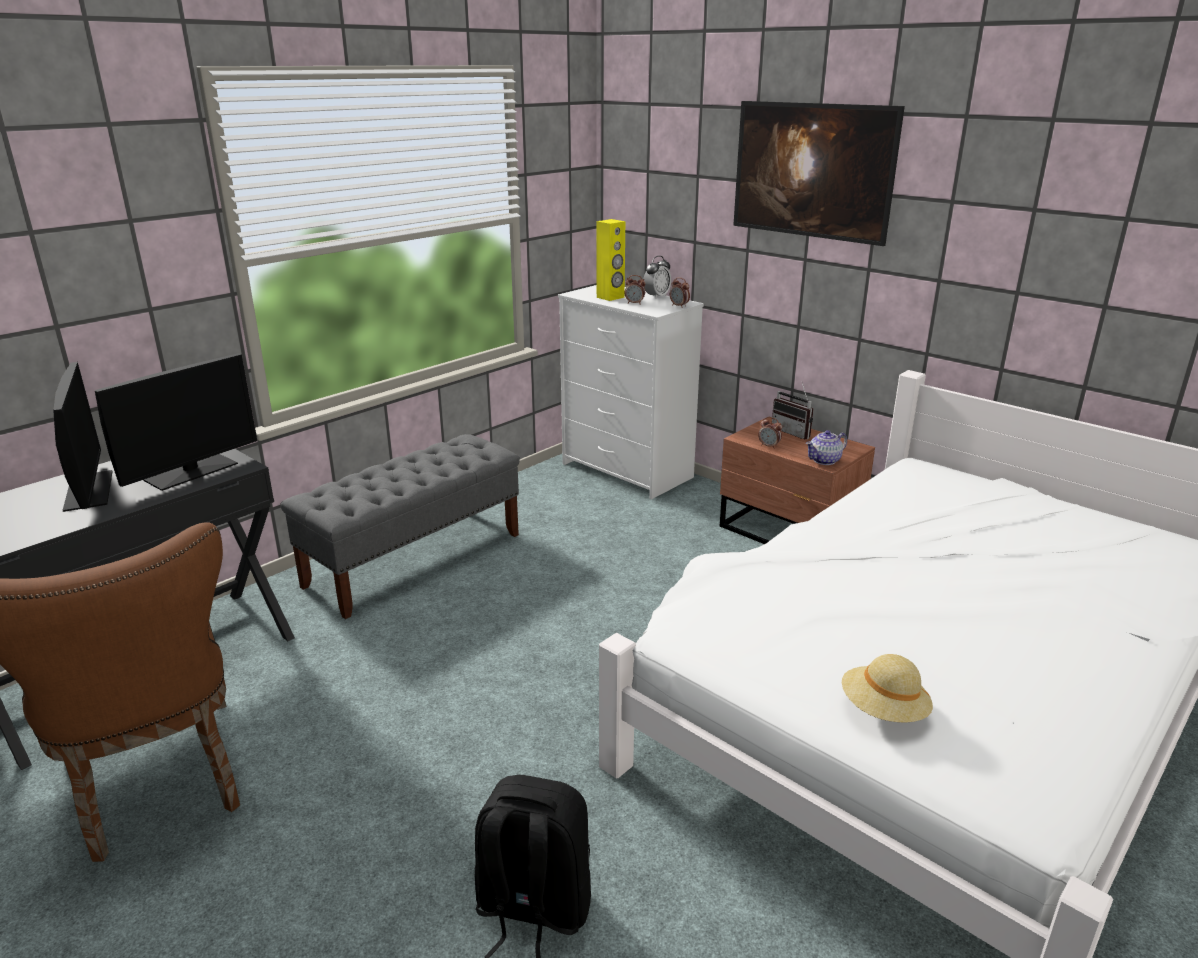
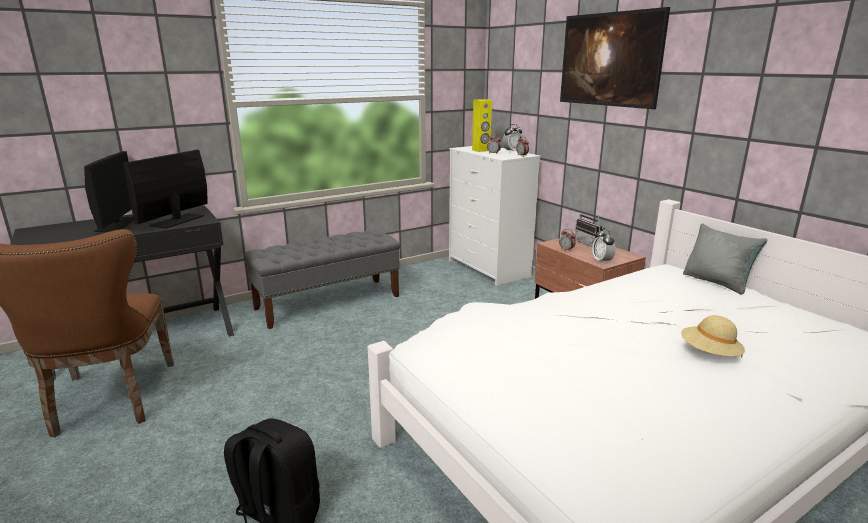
camera: 15 degrees right, 5 degrees down
(191, 472) = (177, 220): monitor -> monitor turned 150 degrees clockwise
(825, 460) = (602, 261): teapot -> alarm clock
(883, 711) = (538, 414): beige hat -> beige hat (709, 354)
(985, 481) = (716, 282): none -> grey pillow

